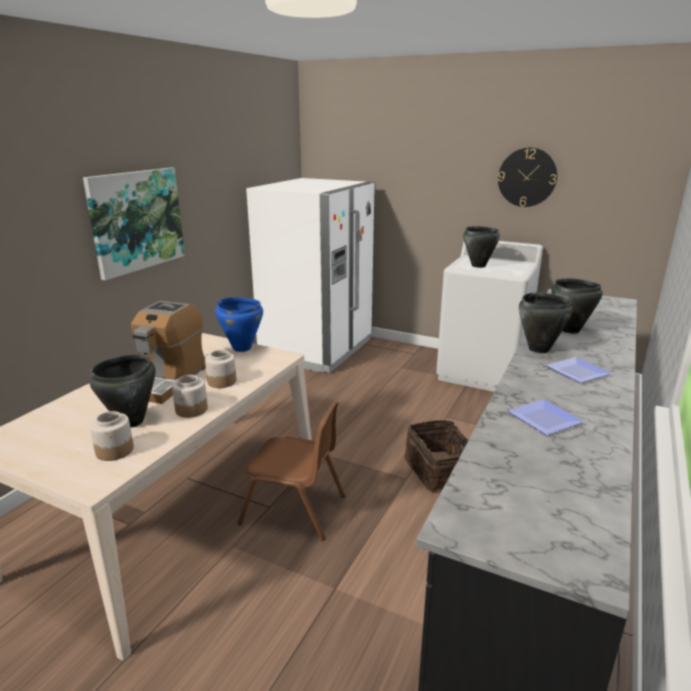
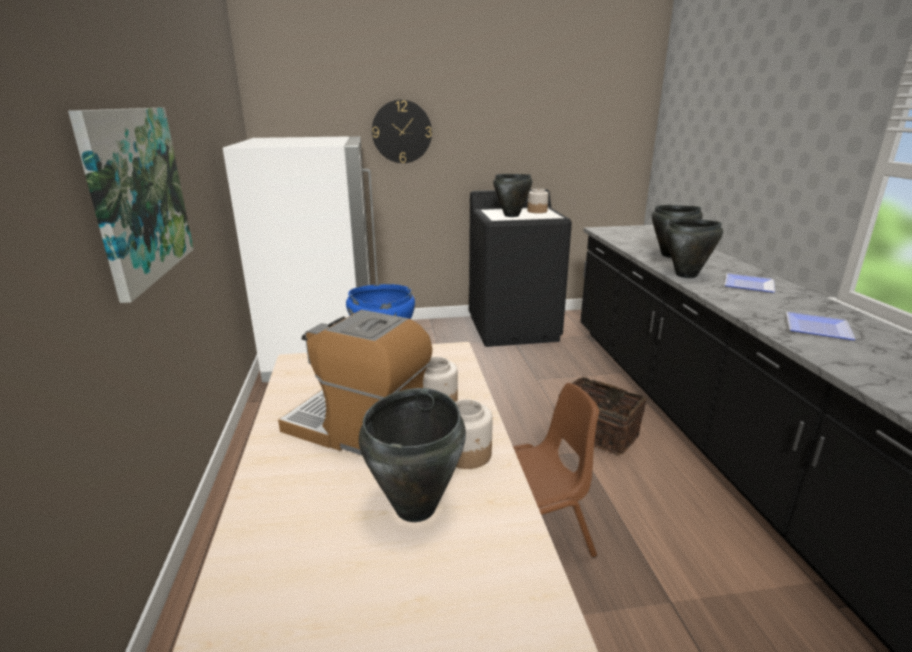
camera: 35 degrees left, 0 degrees up
(115, 450) = (473, 562): jar -> jar (537, 211)
(166, 380) = (359, 430): coffee machine -> coffee machine turned 135 degrees clockwise
(482, 372) = (514, 328): white washing machine -> black washing machine
(527, 177) = (526, 121): wall clock -> wall clock (401, 132)

